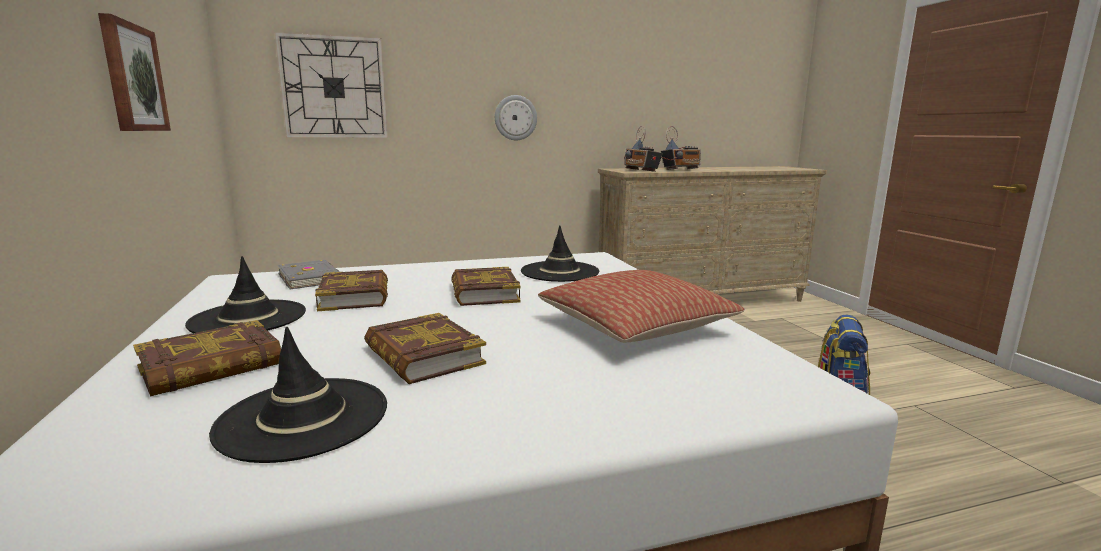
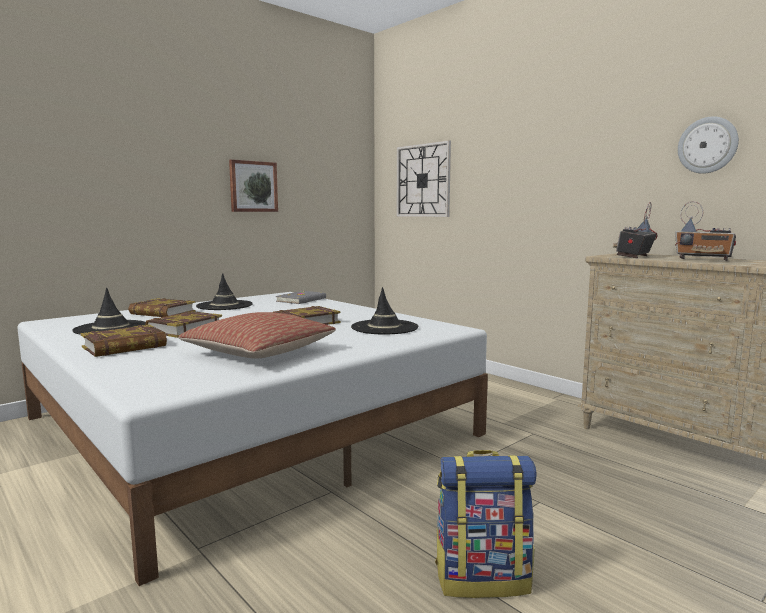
camera: 65 degrees right, 5 degrees down
(355, 297) = (273, 309): book -> book (125, 347)
(515, 118) = (543, 197): wall clock -> wall clock (707, 145)

